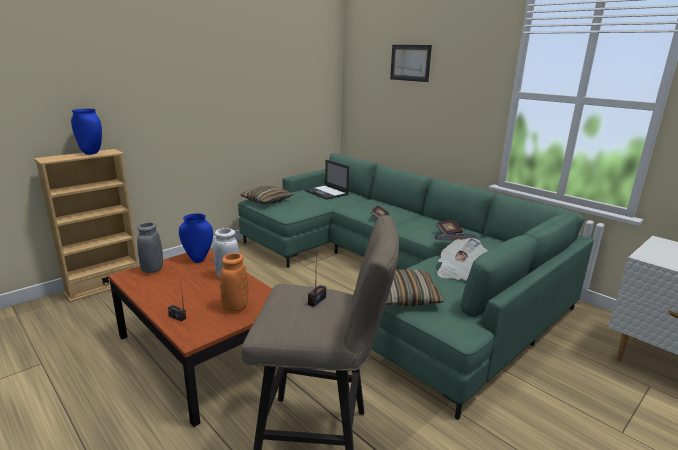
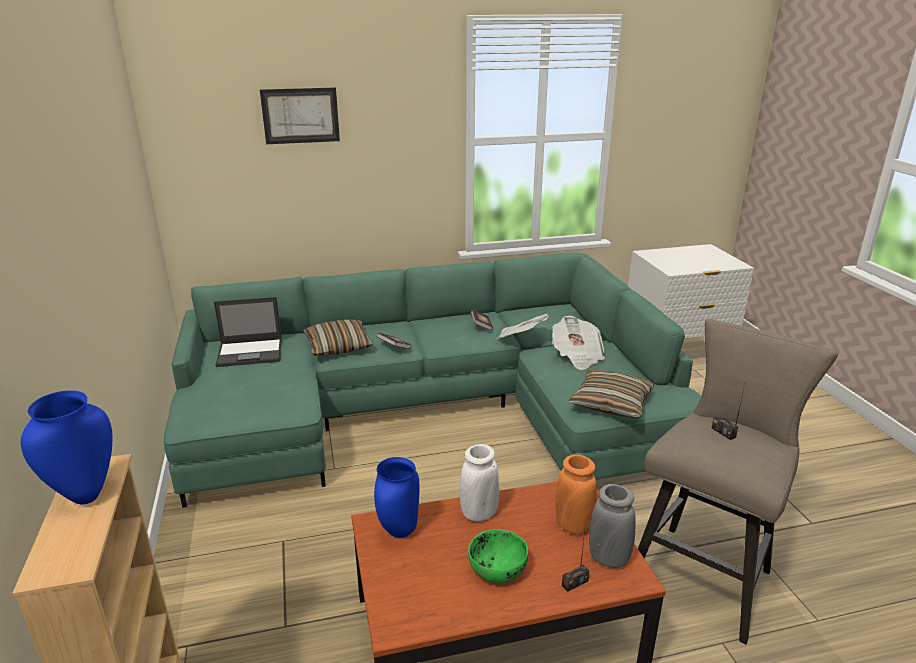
camera: 60 degrees left, 5 degrees up
(152, 269) = (396, 590): grey vase -> grey vase (608, 558)
(180, 291) = (497, 568): none -> green bowl
(266, 201) = (214, 411): pillow -> pillow (338, 346)

